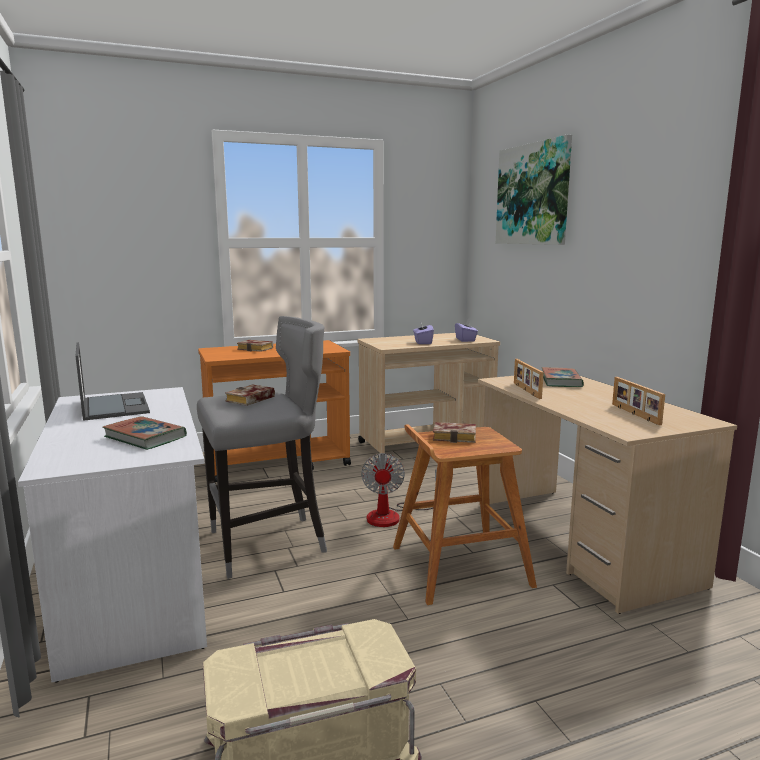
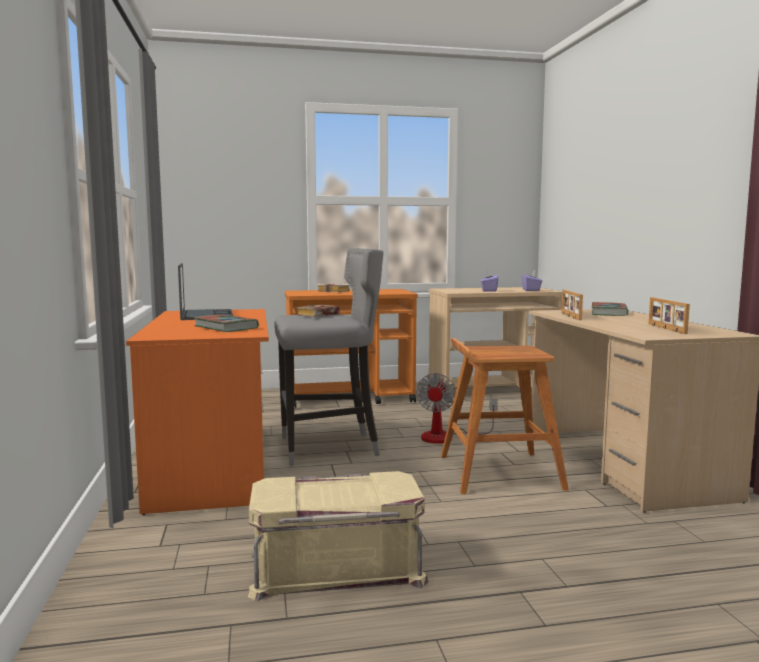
camera: 10 degrees right, 5 degrees down
(134, 584) = (212, 465): white desk -> orange desk
(456, 437) = (497, 349): book -> none
(533, 194) = (595, 150): picture -> none

